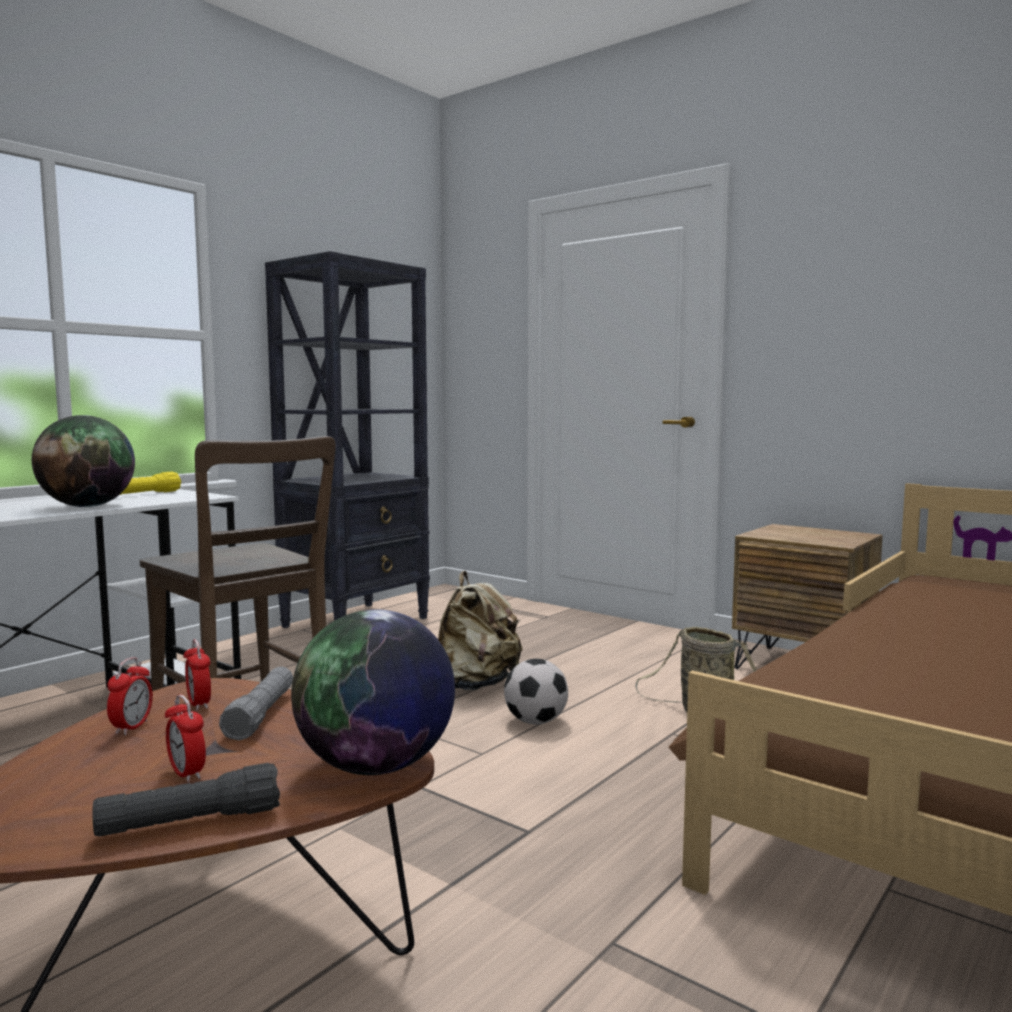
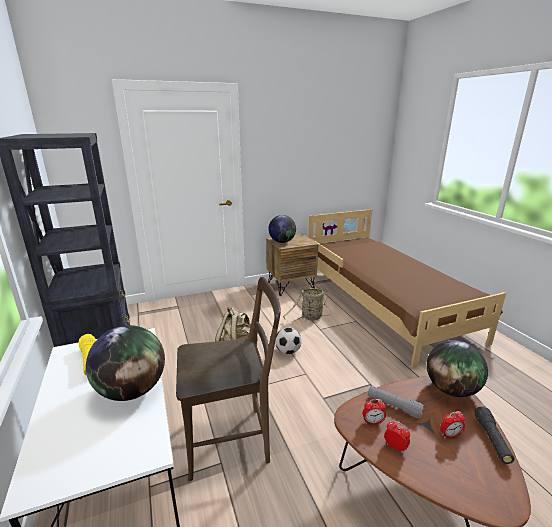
camera: 60 degrees left, 15 degrees up
(780, 531) = (282, 242): none -> globe

